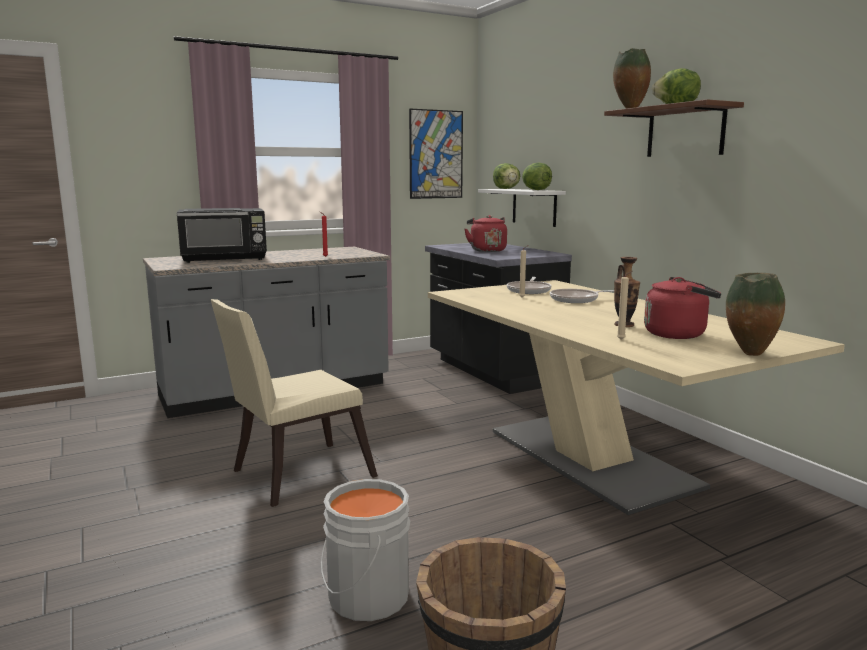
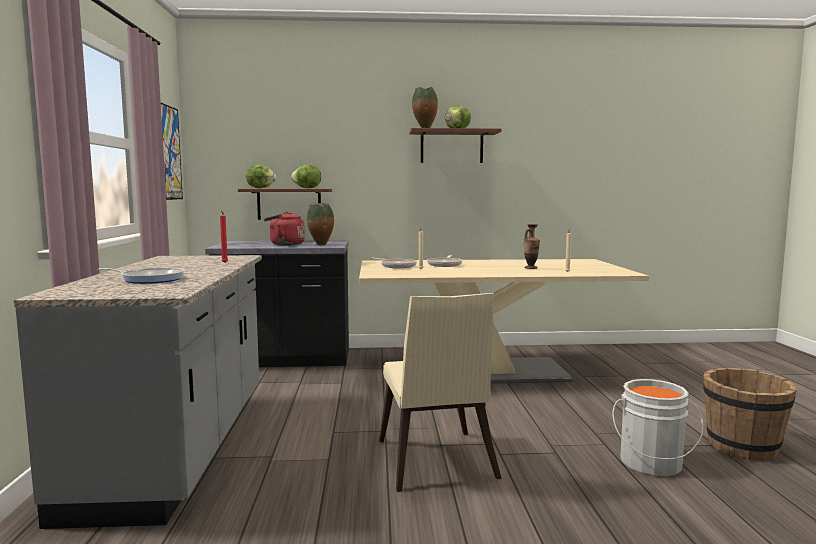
camera: 65 degrees left, 5 degrees down
(225, 259) = (150, 279): black microwave -> frying pan
(534, 207) = (289, 204): white shelf -> brown shelf
(678, 334) = (561, 266): red kettle -> none
(749, 354) = (610, 266): vase -> vase (321, 245)

